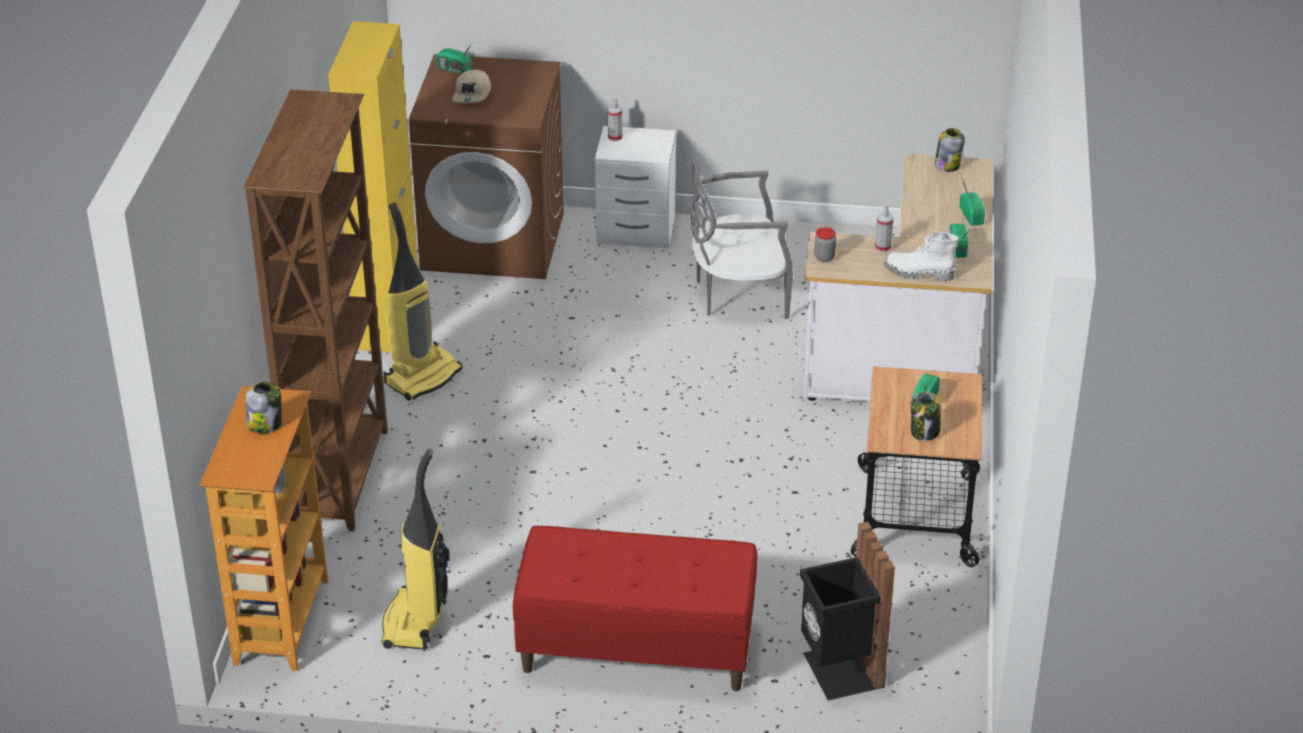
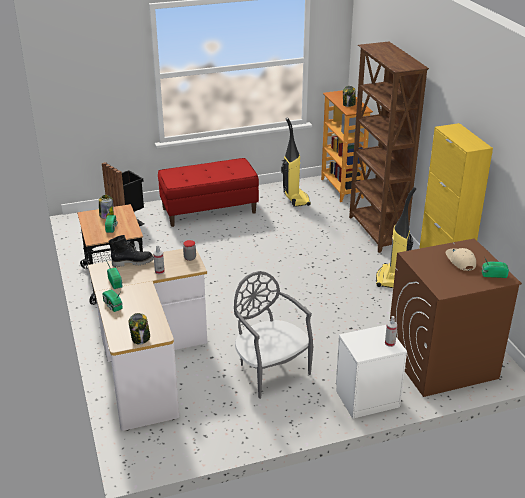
camera: 155 degrees right, 5 degrees down
(738, 294) = (270, 371): grey chair -> grey chair turned 90 degrees counterclockwise
(918, 273) = (132, 262): white boot -> black boot

